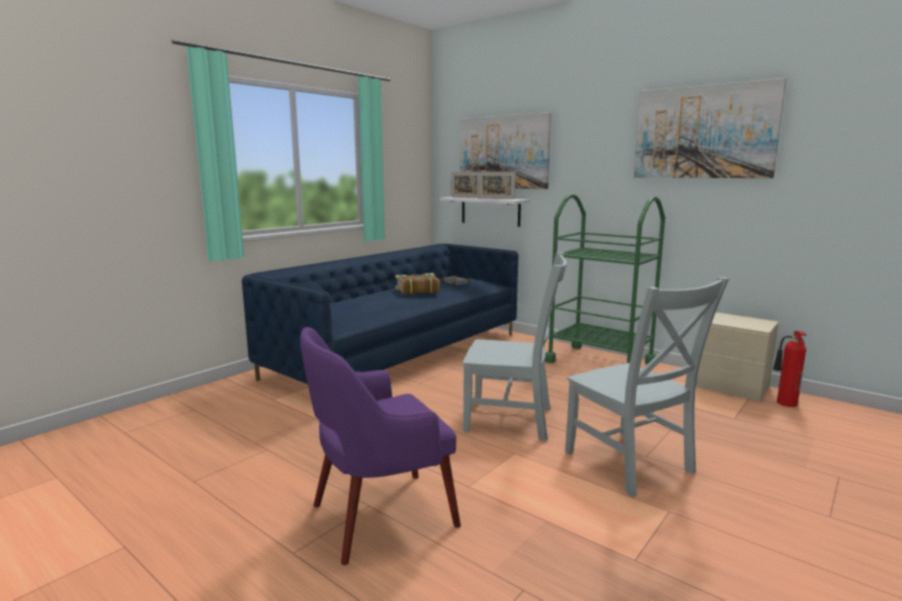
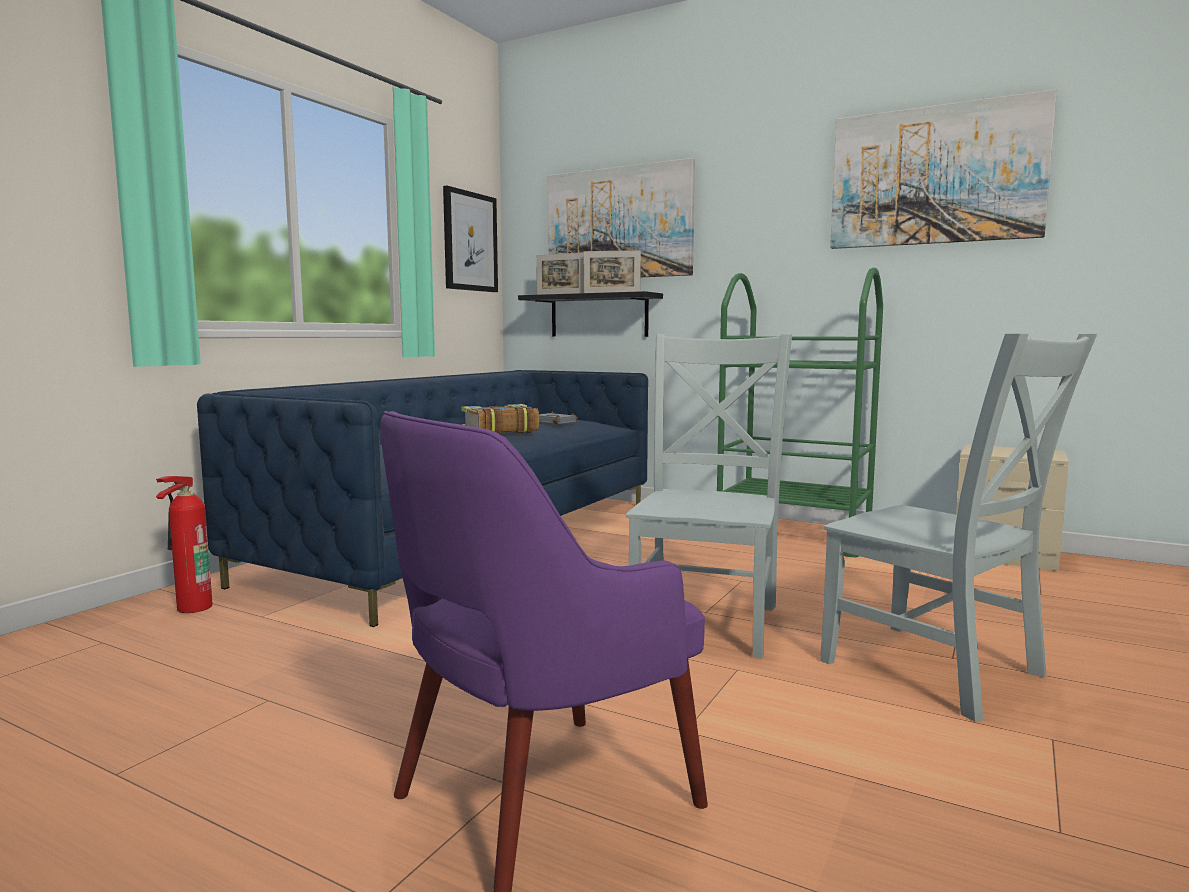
camera: 10 degrees left, 5 degrees down
(410, 163) = (470, 242): none -> picture
(490, 211) = (598, 316): white shelf -> black shelf
(513, 420) = (707, 620): grey chair -> grey chair turned 75 degrees counterclockwise
(785, 403) = (1094, 572): fire extinguisher -> fire extinguisher (190, 608)

